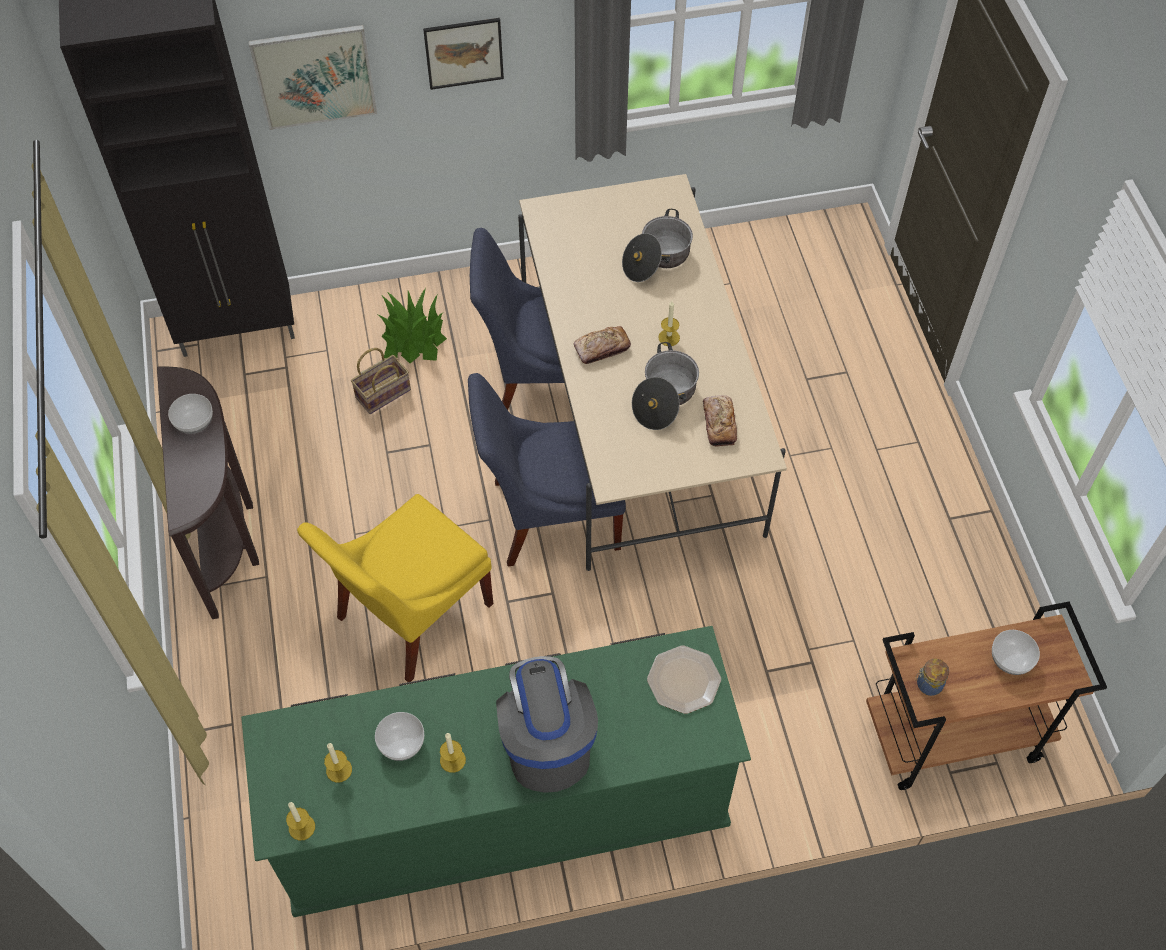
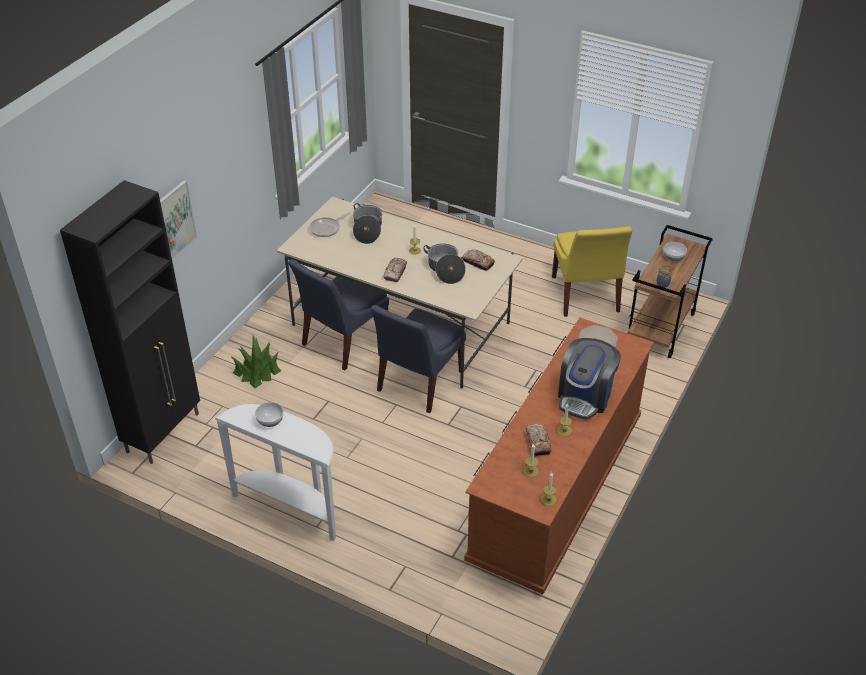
camera: 50 degrees left, 15 degrees down
(229, 536) = (290, 507): brown console table -> white console table
(383, 392) = (276, 400): basket -> none
(401, 742) = (538, 442): bowl -> bread
(409, 615) = (416, 463): yellow chair -> yellow chair (585, 296)
(464, 53) = (224, 177): picture -> none
(503, 809) = (556, 489): green dresser -> brown dresser
(546, 742) = (585, 396): coffee machine -> coffee machine turned 90 degrees counterclockwise
(613, 216) = (326, 229): none -> frying pan

